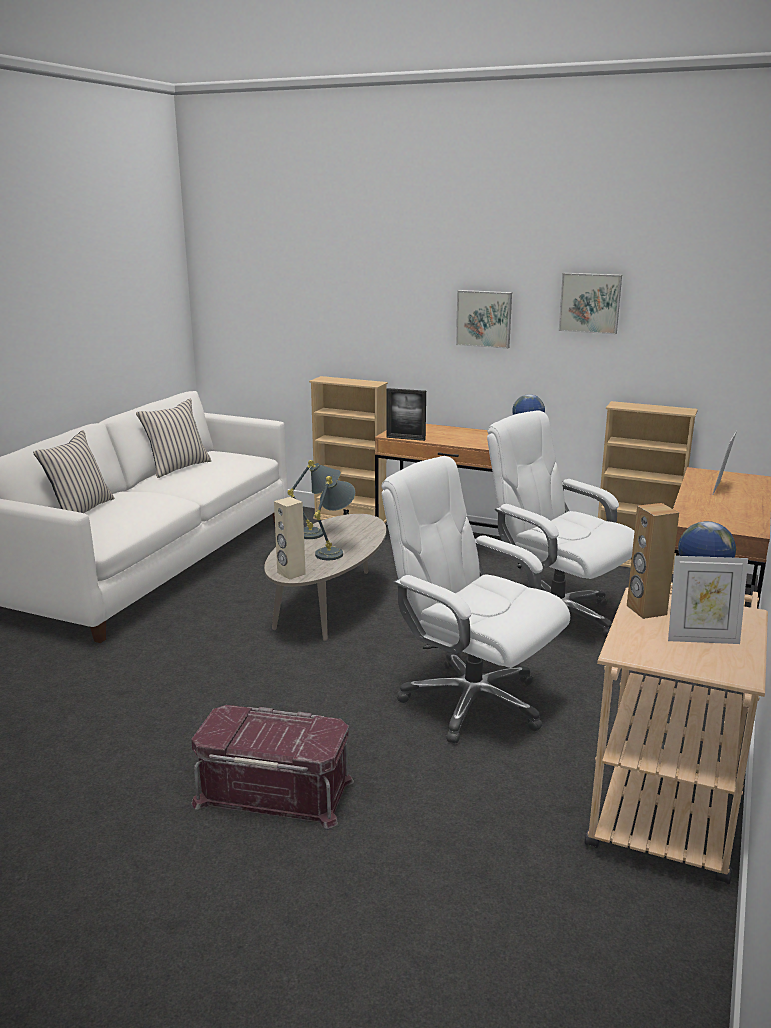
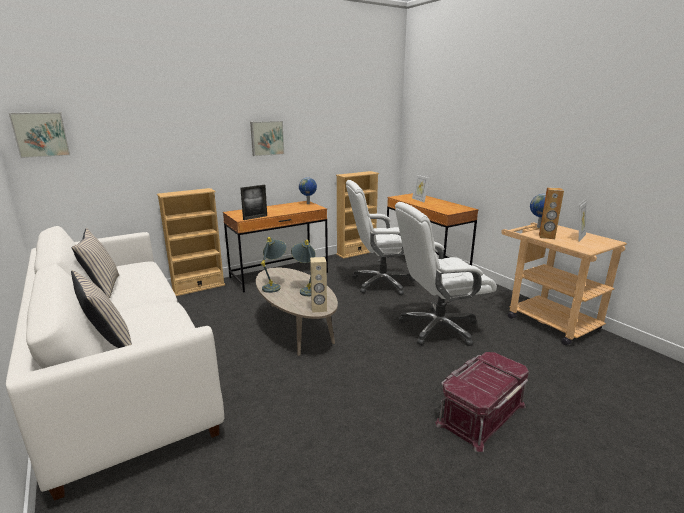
camera: 55 degrees left, 0 degrees up
(590, 303) = (321, 123): picture -> picture (41, 134)

